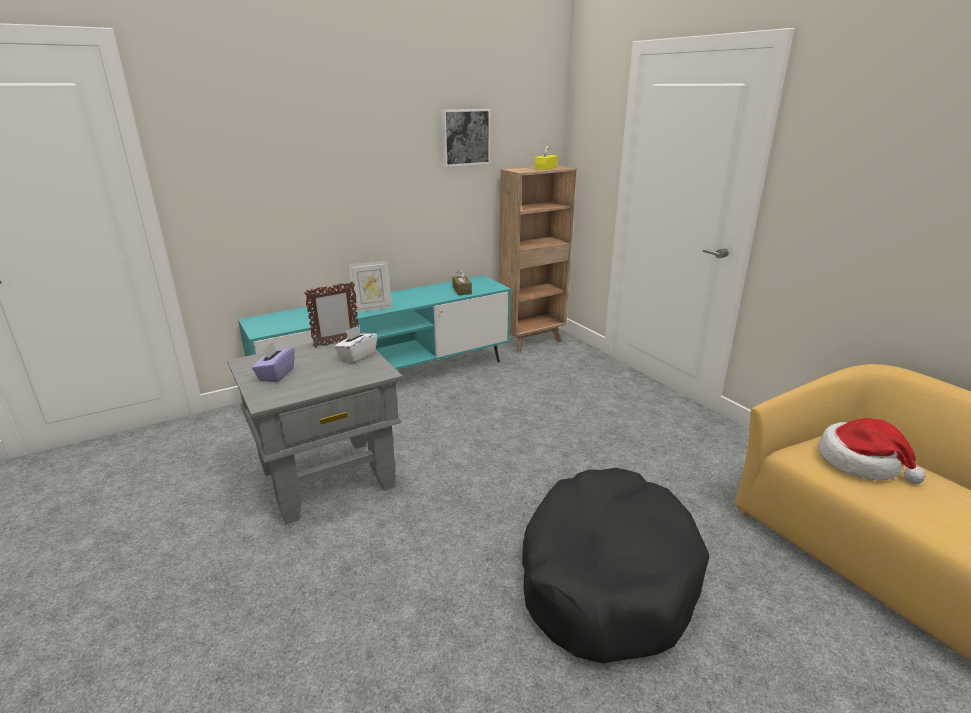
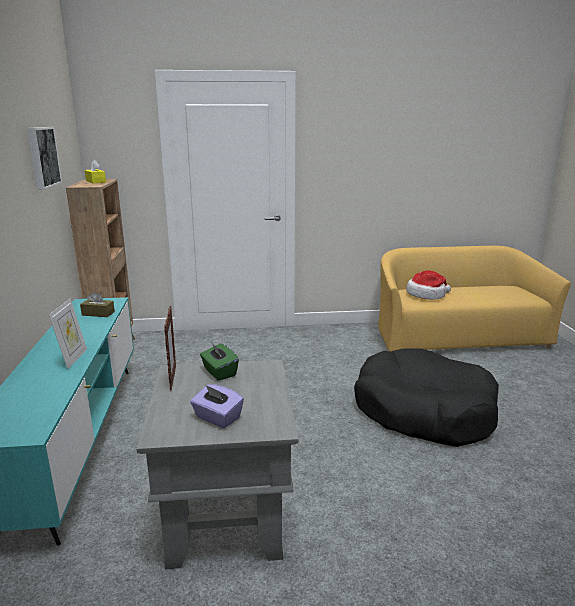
camera: 65 degrees left, 5 degrees down
(357, 356) = (219, 372): white tissue box -> green tissue box

